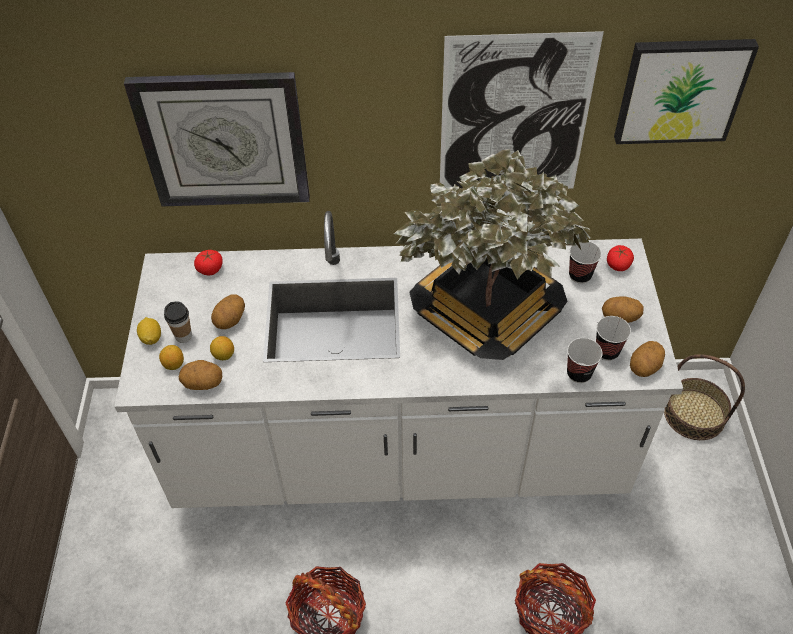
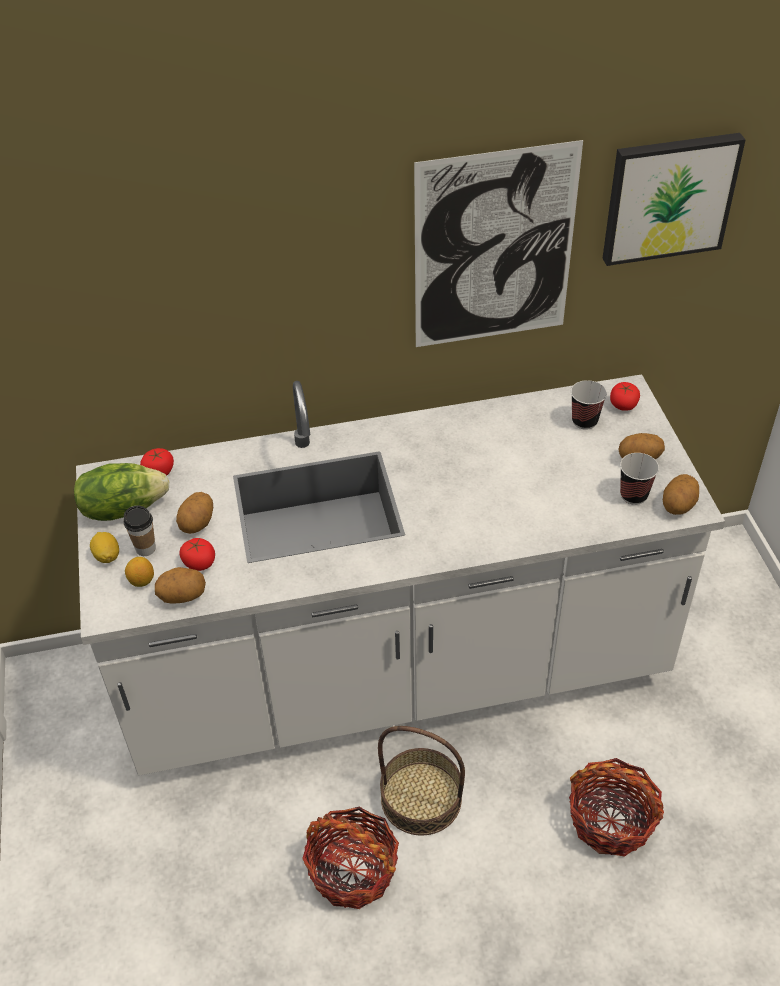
camera: 10 degrees left, 5 degrees down
(174, 297) = (123, 508): none -> lettuce
(224, 140) = (169, 312): wall clock -> none
(224, 355) = (199, 562): lemon -> tomato
(487, 312) = (491, 473): potted plant -> none
(579, 373) = (609, 522): cup -> none
(694, 414) = (722, 577): basket -> basket (421, 798)

